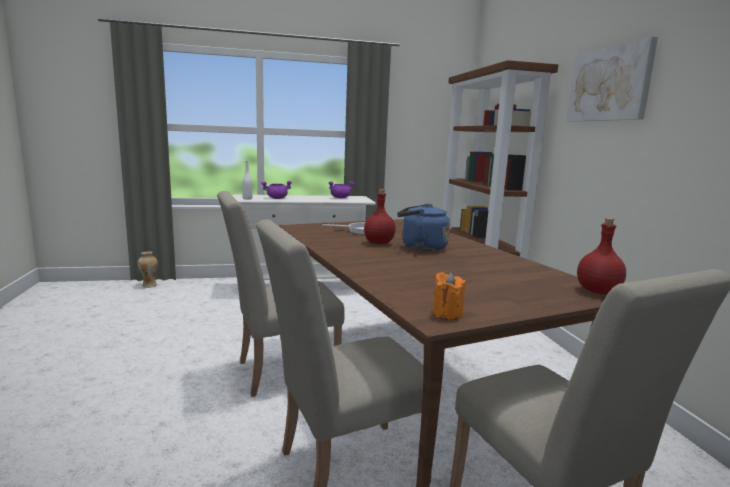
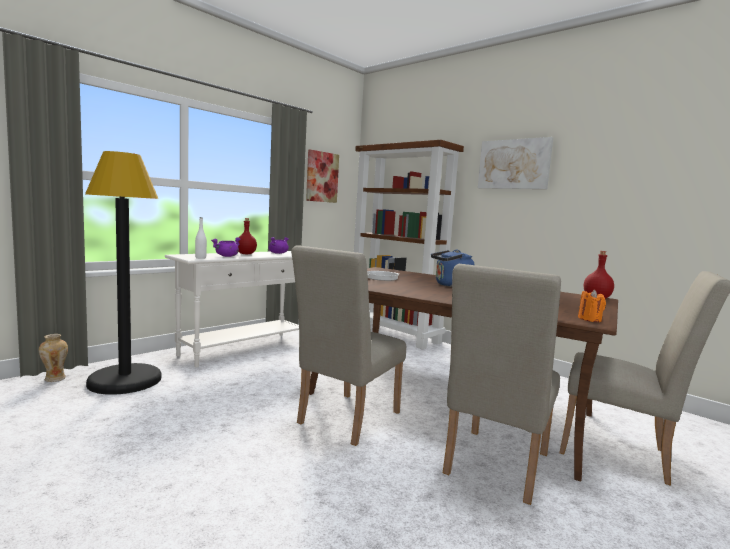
camera: 35 degrees left, 5 degrees down
(183, 296) = (125, 380): none -> black floor lamp
(379, 243) = (419, 285): red bottle -> red bottle (246, 254)
(419, 116) = (322, 177): none -> picture

